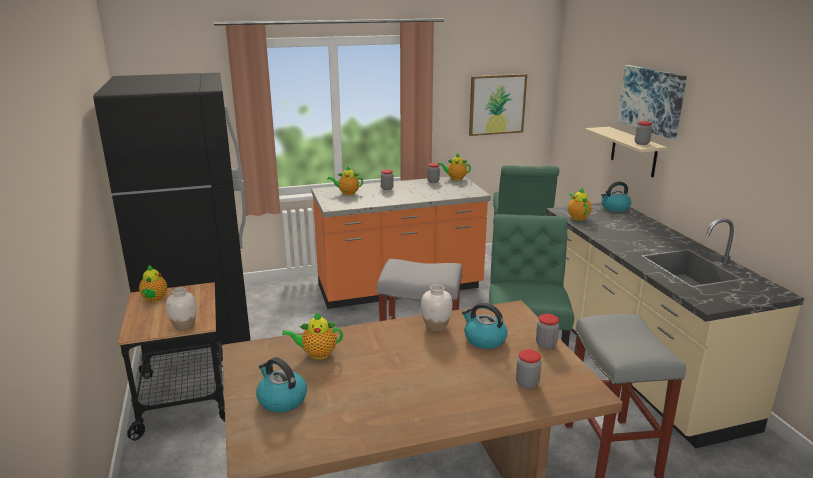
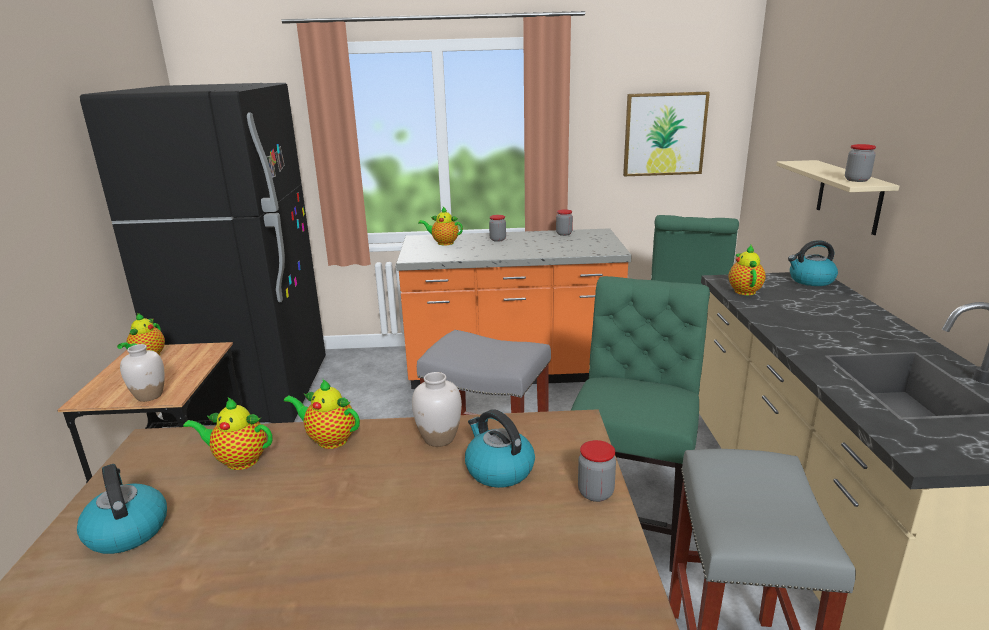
camera: 15 degrees right, 0 degrees up
(455, 179) = (595, 232): teapot -> teapot (329, 439)
(527, 383) = (521, 565): jar -> none
(652, 100) = (880, 111): picture -> none

